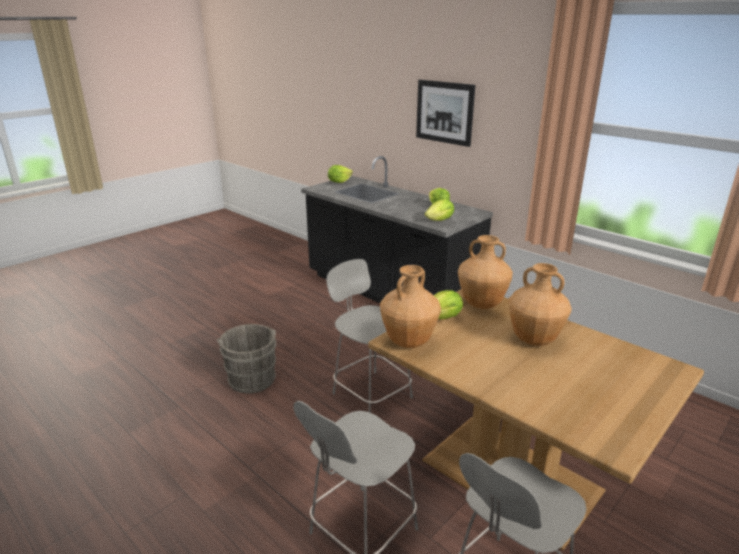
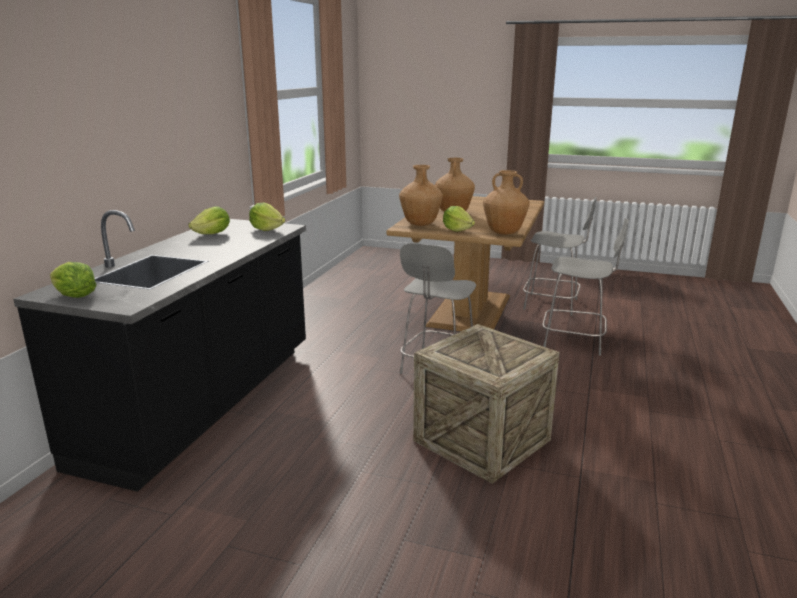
camera: 115 degrees left, 5 degrees down
(251, 378) = (482, 440): grey bucket -> crate
(444, 112) = (144, 114): picture -> none

